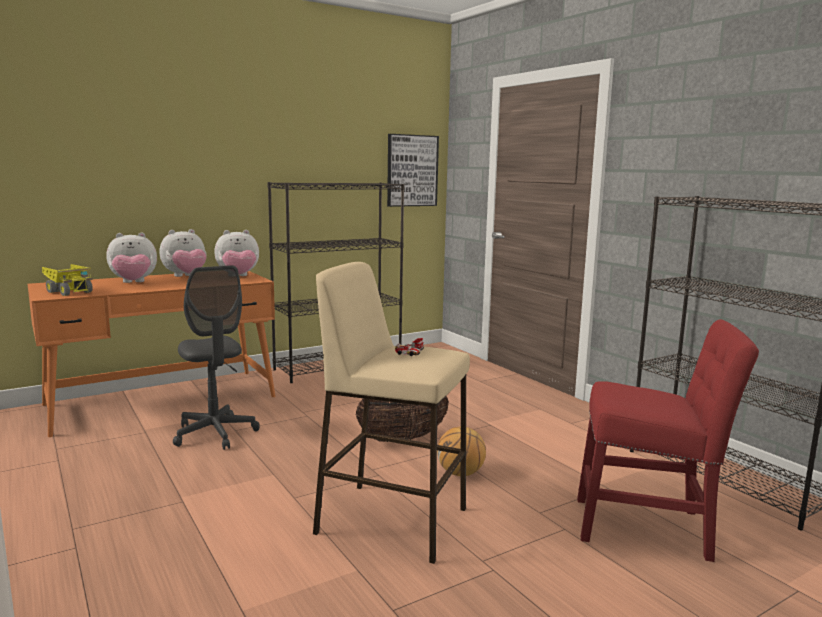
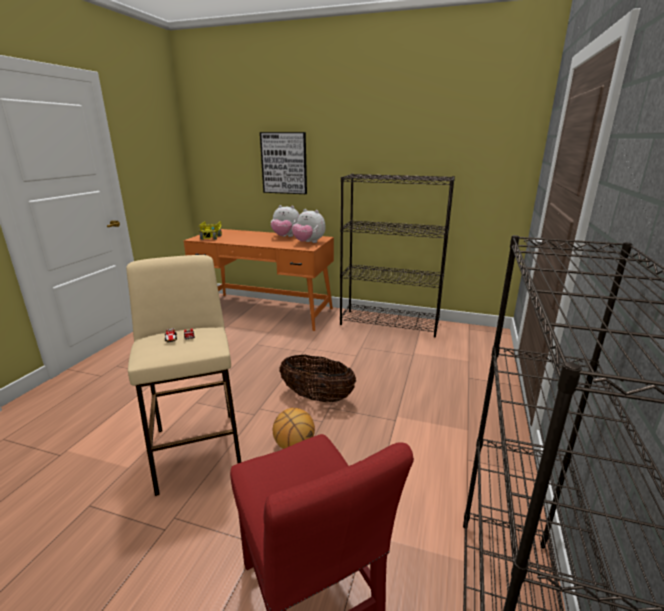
camera: 50 degrees right, 10 degrees up
(133, 283) = (250, 237): plush toy -> none
(215, 433) = (245, 342): grey office chair -> none
(412, 170) = (494, 165): picture -> picture (284, 163)

